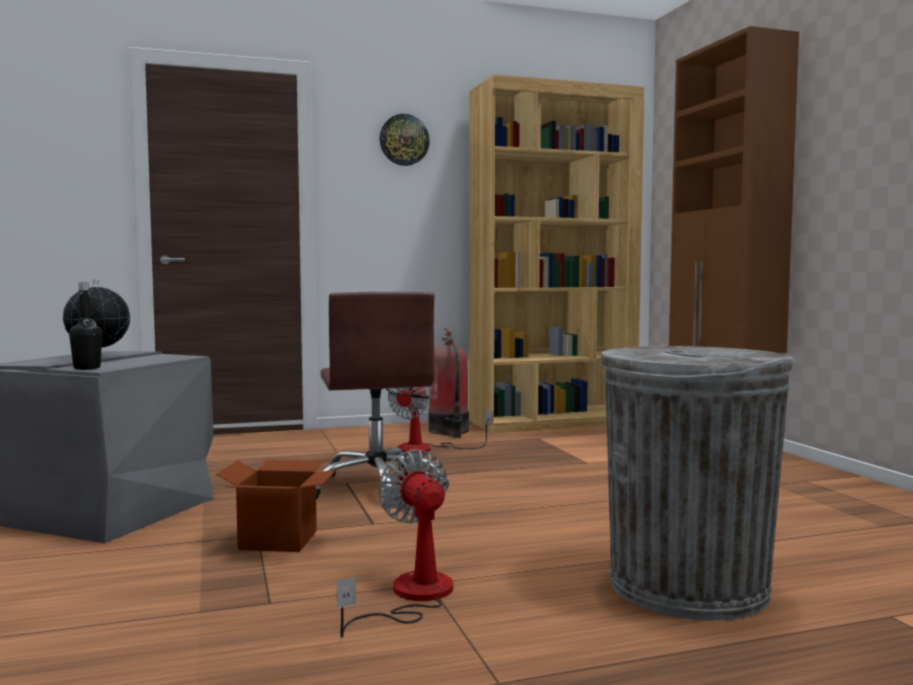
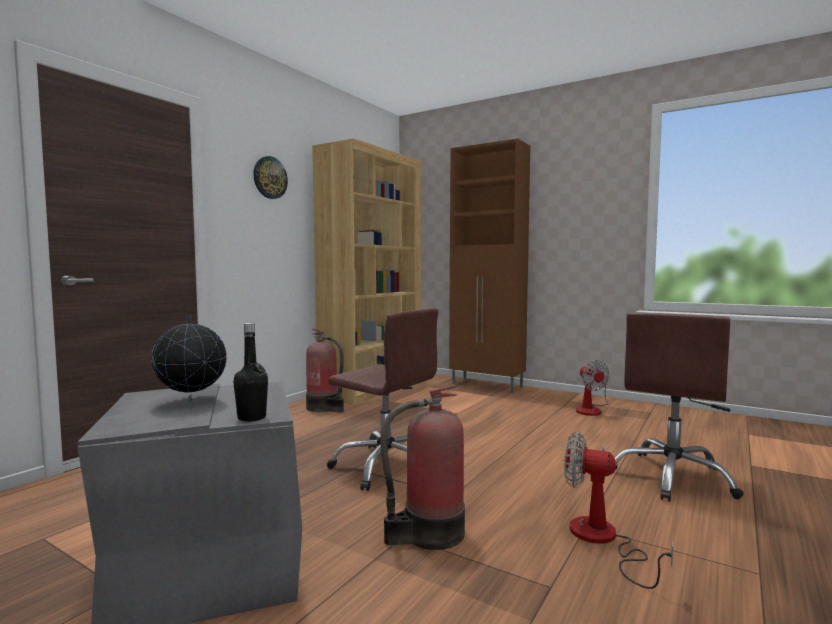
camera: 40 degrees left, 0 degrees up
(278, 540) = (429, 534): cardboard box -> fire extinguisher
(427, 449) = (343, 426): fan -> fan (591, 409)
(687, 586) = (672, 477): grey trash can -> brown office chair

